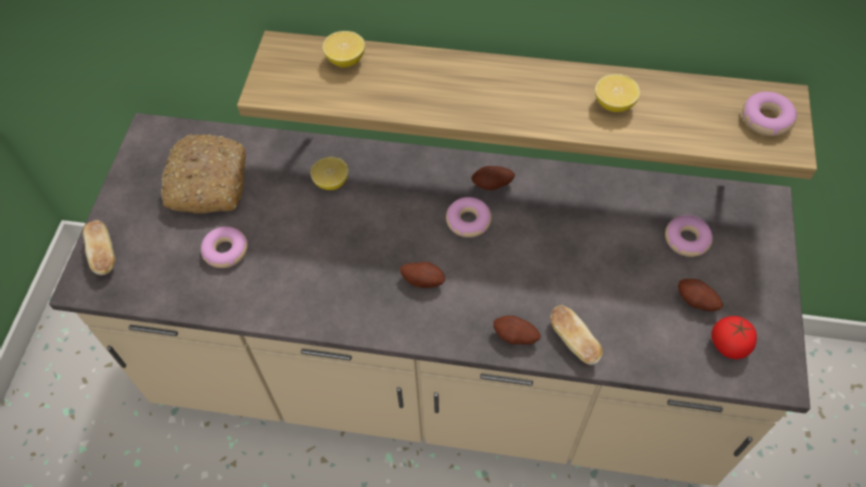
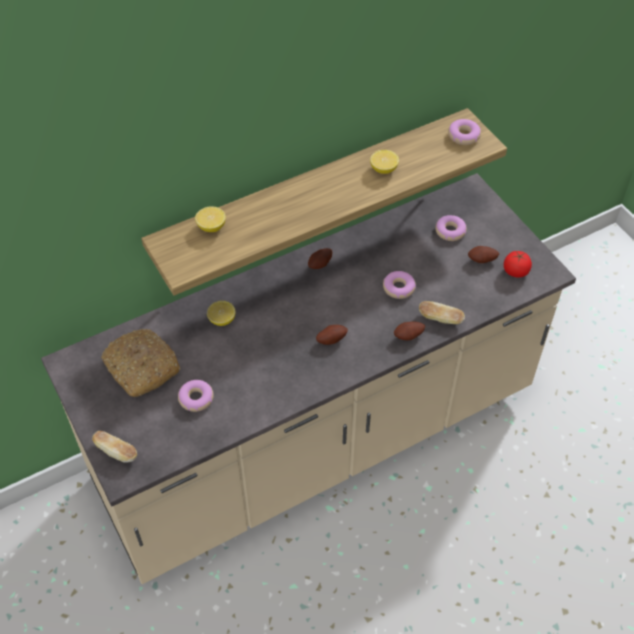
camera: 40 degrees left, 5 degrees down
(468, 221) = (326, 292): donut -> donut (398, 288)

